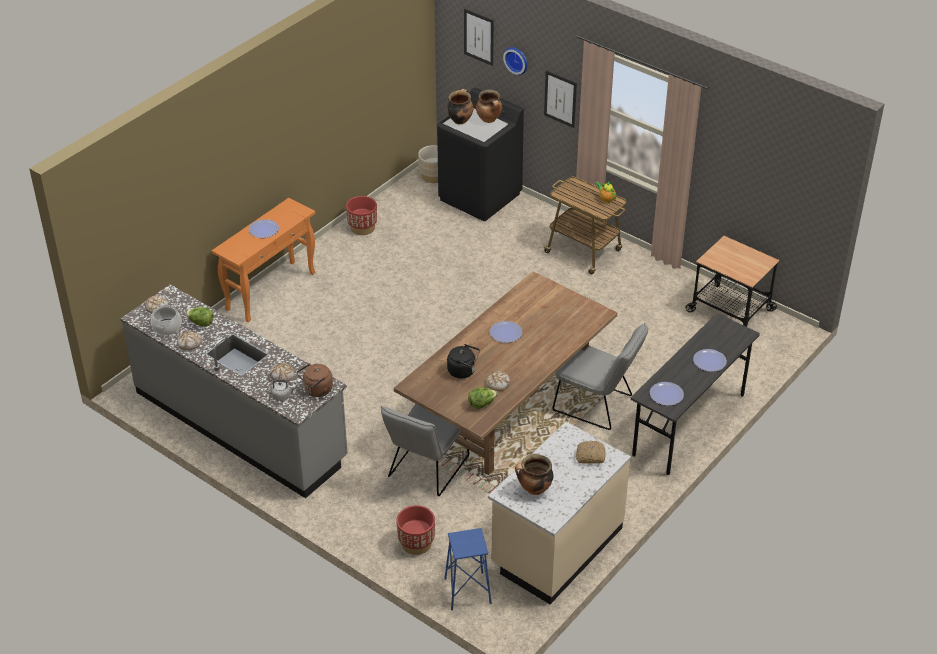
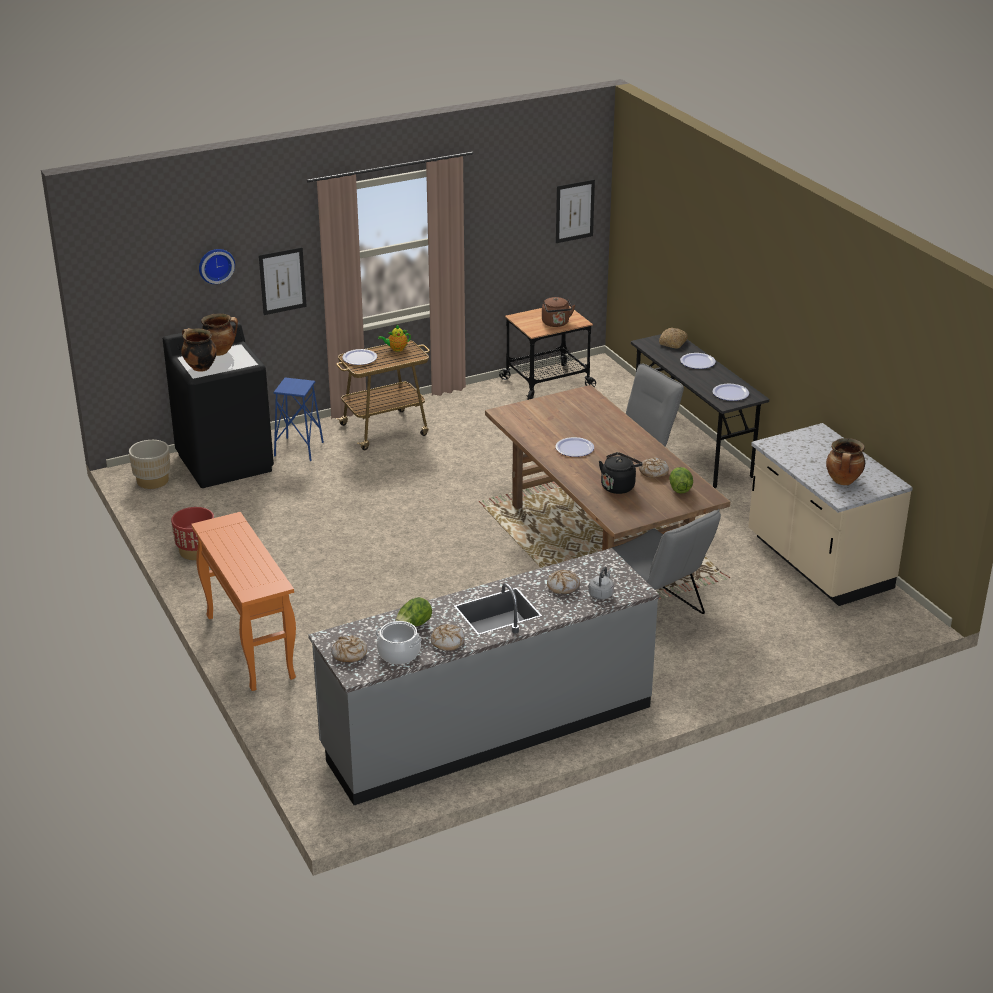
camera: 65 degrees left, 10 degrees down
(264, 229) = (239, 555): plate -> plate (360, 358)
(317, 390) = (608, 569): brown kettle -> brown kettle (556, 323)
(416, 543) = (767, 647): red planter -> none
(467, 591) = (854, 632): blue stool -> blue stool (298, 449)
(479, 37) = (155, 266): picture -> picture (574, 211)
(590, 456) = (811, 442): bread -> bread (673, 343)

